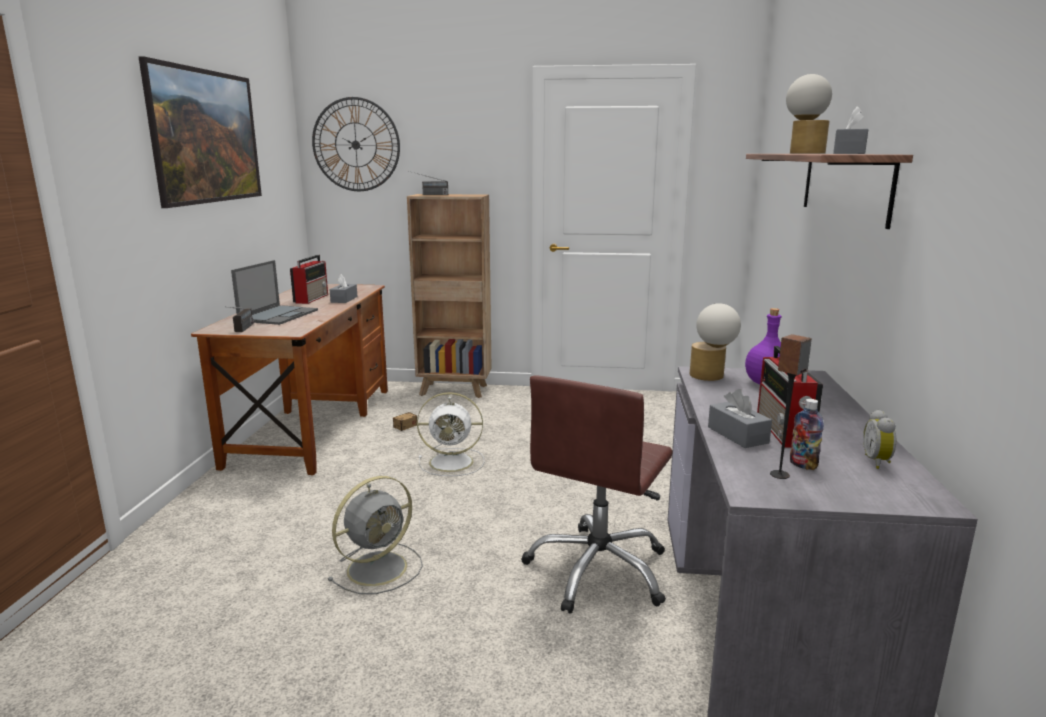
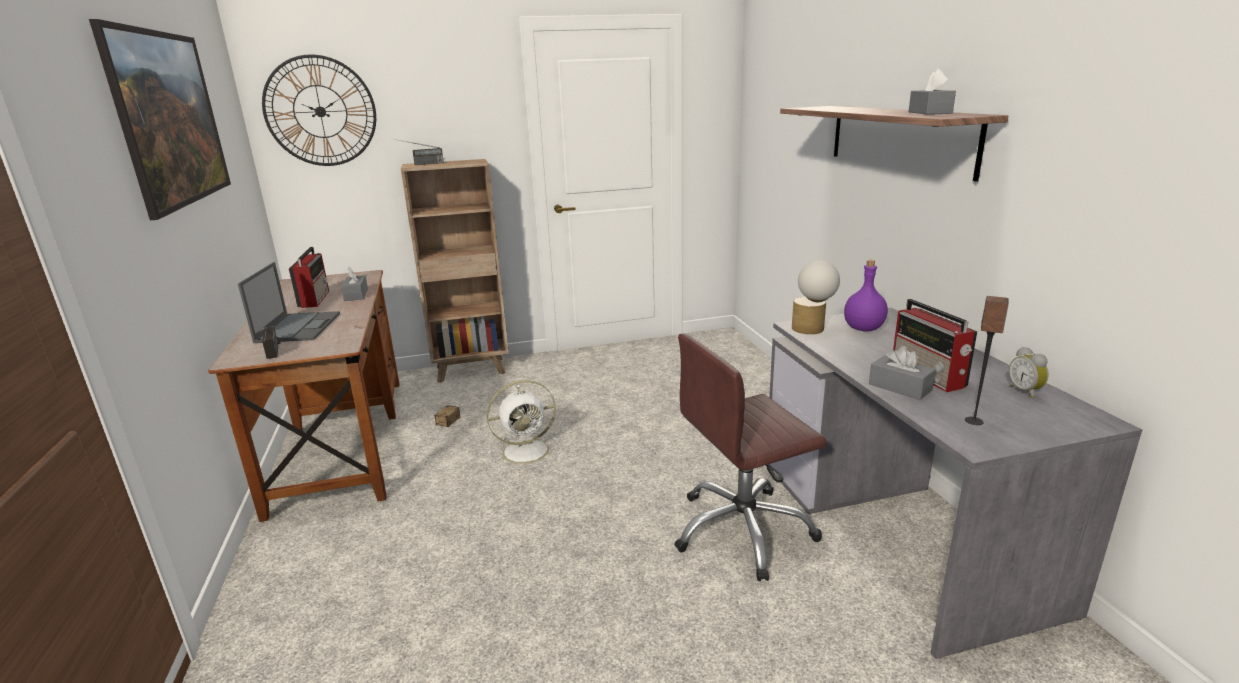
camera: 20 degrees left, 5 degrees up
(379, 567) = (535, 587): grey fan -> none
(598, 570) = (743, 530): brown office chair -> brown office chair turned 60 degrees clockwise
(803, 465) = (979, 407): bottle -> none
(804, 153) = (862, 110): table lamp -> none

